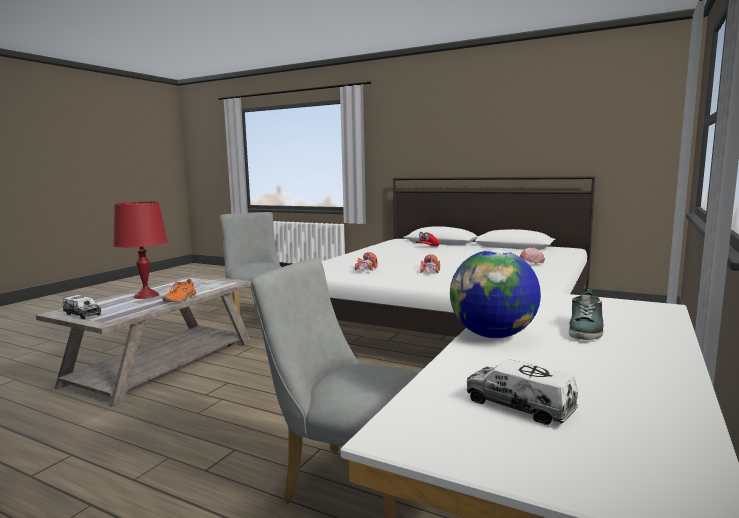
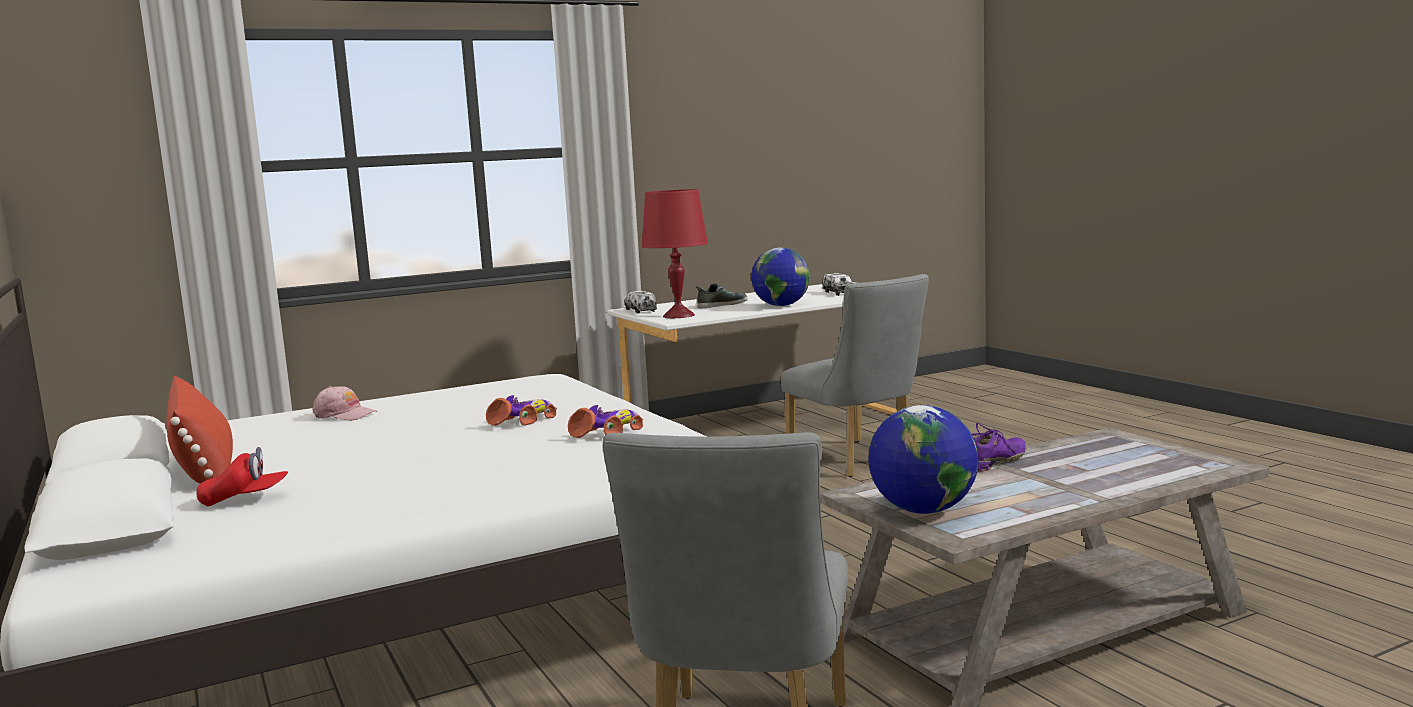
camera: 145 degrees left, 0 degrees up
(82, 314) = (1168, 454): toy truck -> toy truck (640, 310)
(146, 295) = (1070, 483): red table lamp -> red table lamp (679, 315)
(180, 299) = (994, 463): orange shoe -> purple shoe
(208, 281) = (923, 510): none -> globe
(481, 249) = (205, 468): none -> red pillow

